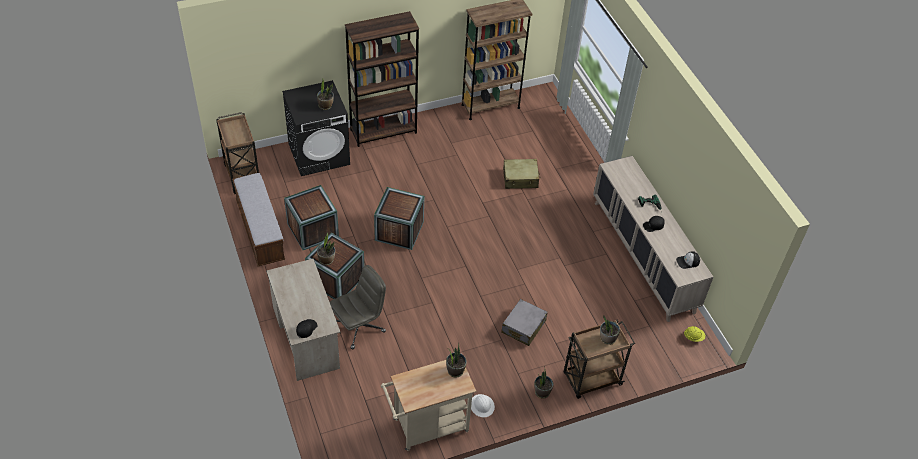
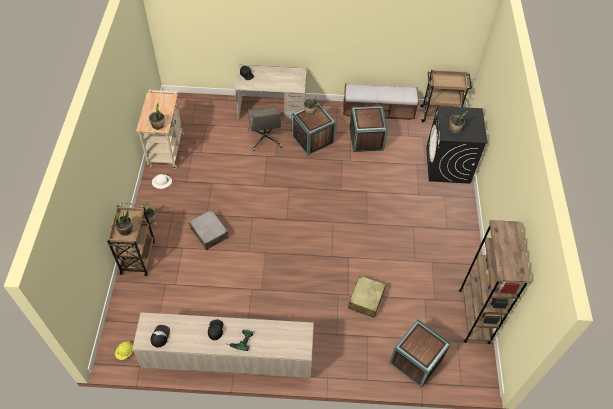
camera: 115 degrees right, 5 degrees up
(383, 131) = (462, 216): brown bookcase -> none
(399, 231) = (342, 189): crate -> crate (416, 360)

